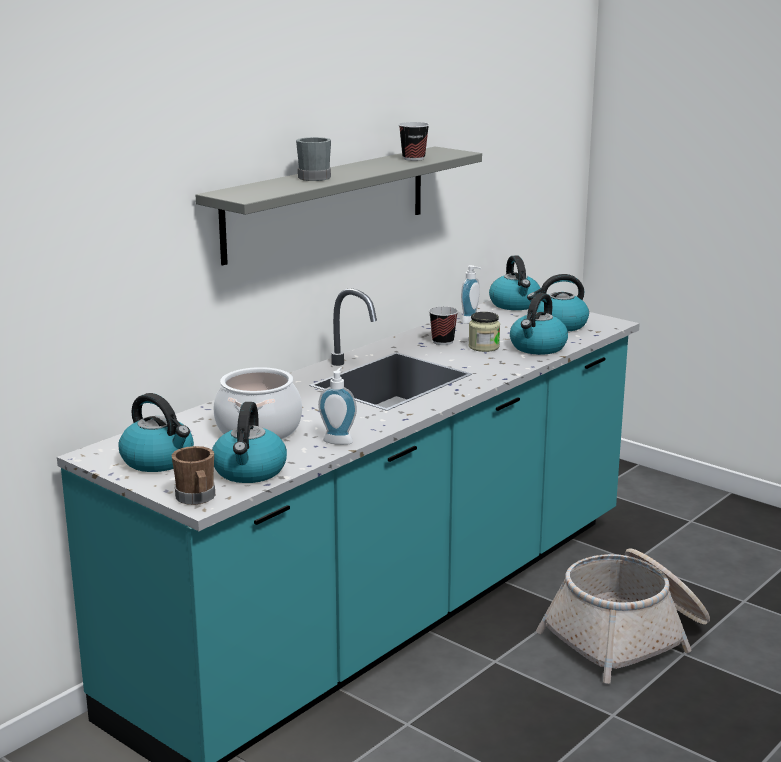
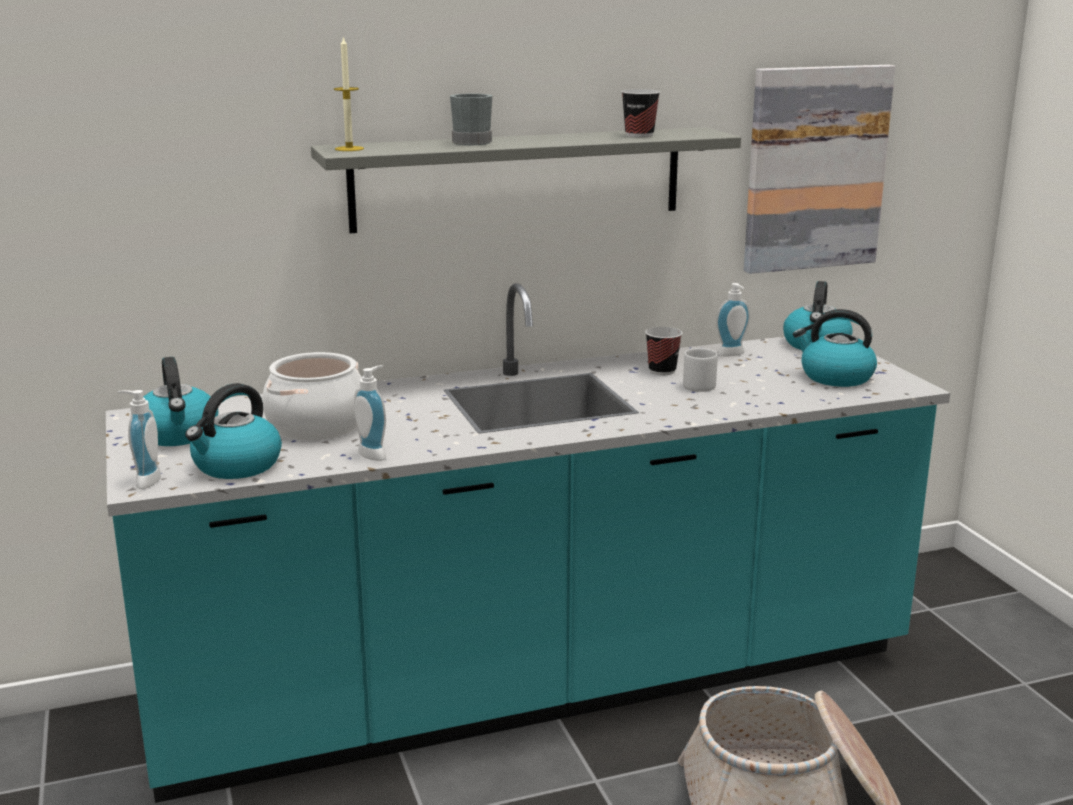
camera: 30 degrees right, 0 degrees up
(196, 498) = (144, 481): brown mug -> soap dispenser
(240, 194) = (349, 149): none -> candle
(483, 347) = (701, 385): jar -> grey mug
(494, 170) = (815, 168): none -> picture
(538, 347) = (766, 398): kettle -> none

